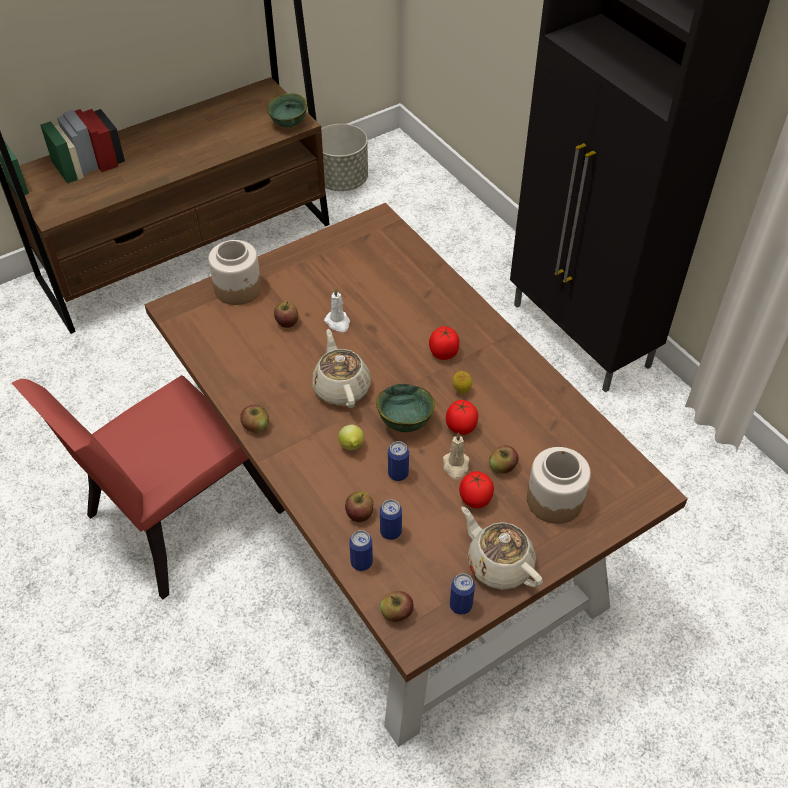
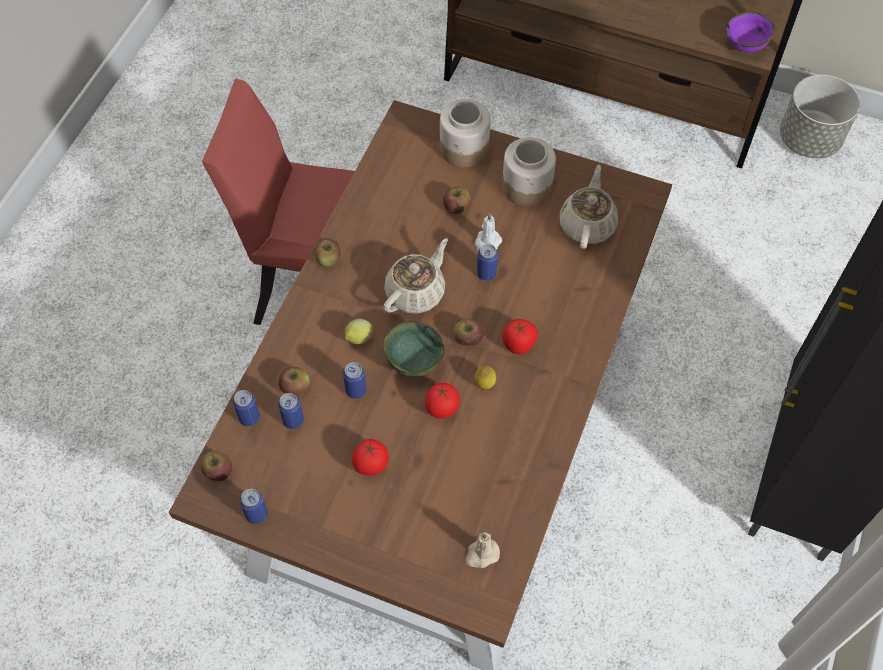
camera: 55 degrees right, 10 degrees up
(289, 125) = (745, 47): green bowl -> purple bowl
(364, 338) = (486, 273): none -> can
(455, 466) = (396, 429): beige candle -> beige candle (481, 554)
(498, 564) = (317, 520): beige teapot -> beige teapot (587, 224)
(502, 467) = (423, 466): apple -> apple (468, 339)
(554, 500) = (417, 528): jar -> jar (527, 186)

